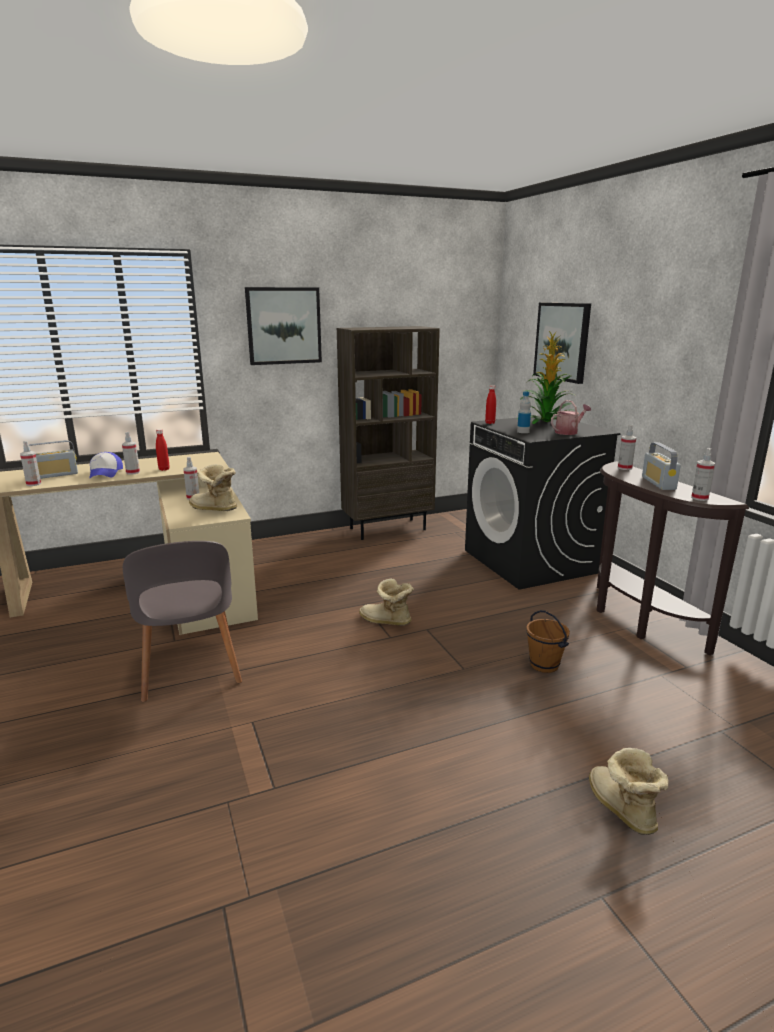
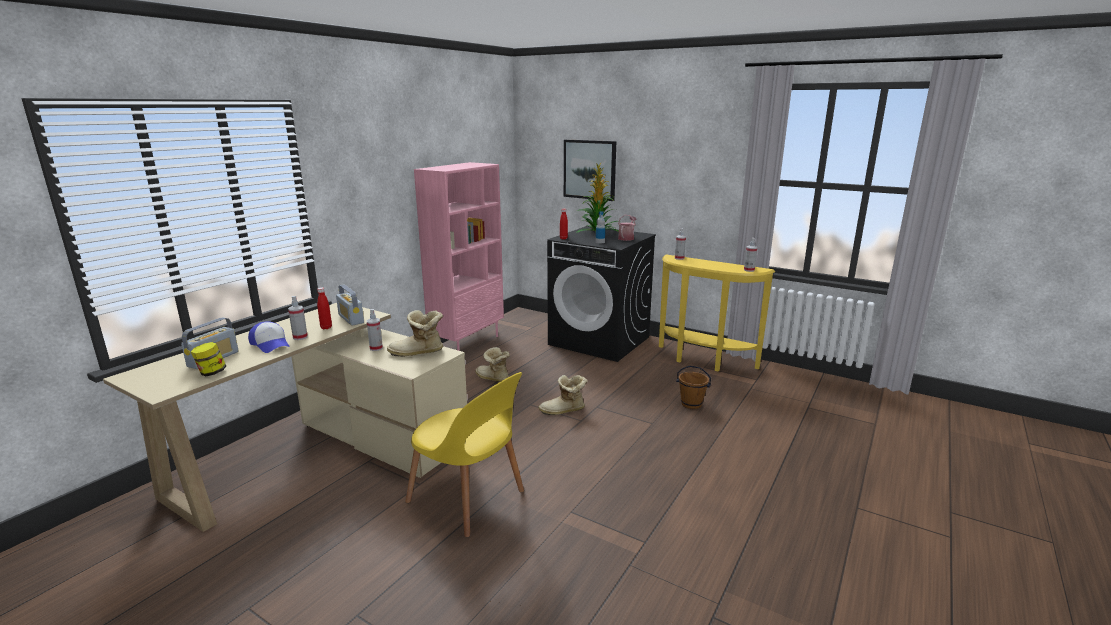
camera: 35 degrees left, 0 degrees up
(33, 484) = (211, 373): spray bottle -> jar
(190, 670) = (469, 499): grey chair -> yellow chair
(283, 326) = (372, 170): picture -> none
(388, 529) = (467, 342): brown bookcase -> pink bookcase
(620, 809) = (816, 464): boot -> boot (492, 379)
(636, 620) = (703, 361): brown console table -> yellow console table
(658, 483) = (714, 265): radio -> radio (351, 319)

